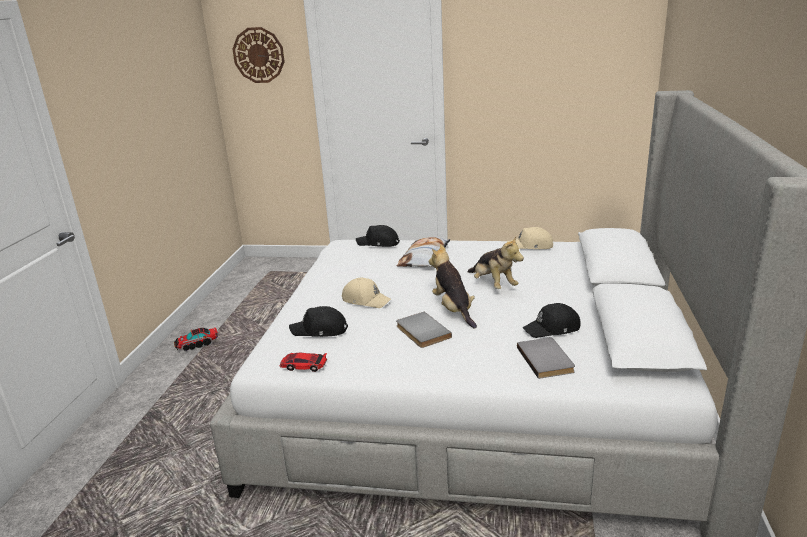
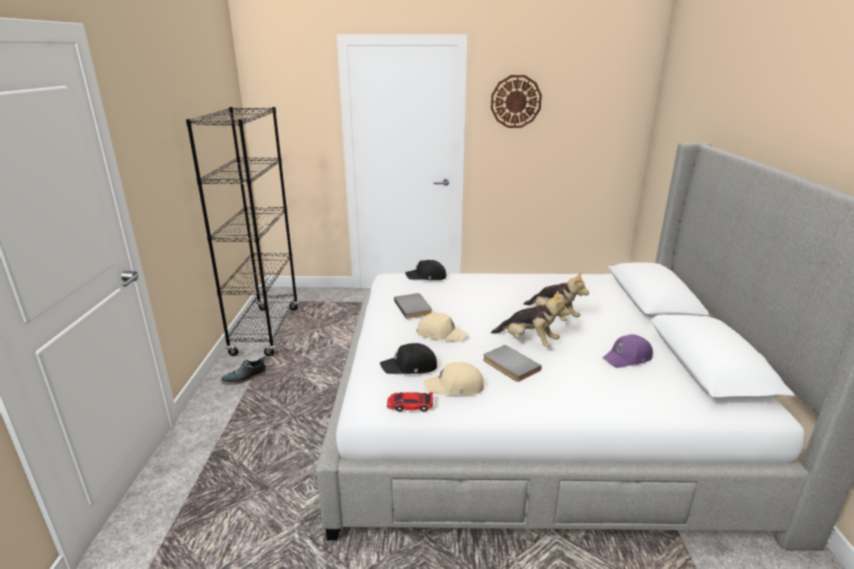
camera: 10 degrees left, 0 degrees up
(197, 344) = (244, 377): toy truck -> shoe
(230, 300) = (266, 331): none -> black bookcase
(258, 55) = (290, 97): wall clock -> wall clock (515, 101)
(425, 258) = (477, 291): pillow -> none
(453, 310) = (528, 342): plush toy -> plush toy turned 150 degrees clockwise
(531, 246) = (567, 278): beige cap -> beige cap (455, 387)
(547, 359) = (639, 389): grey book -> grey book (414, 307)
(552, 329) = (627, 358): black cap -> purple cap

